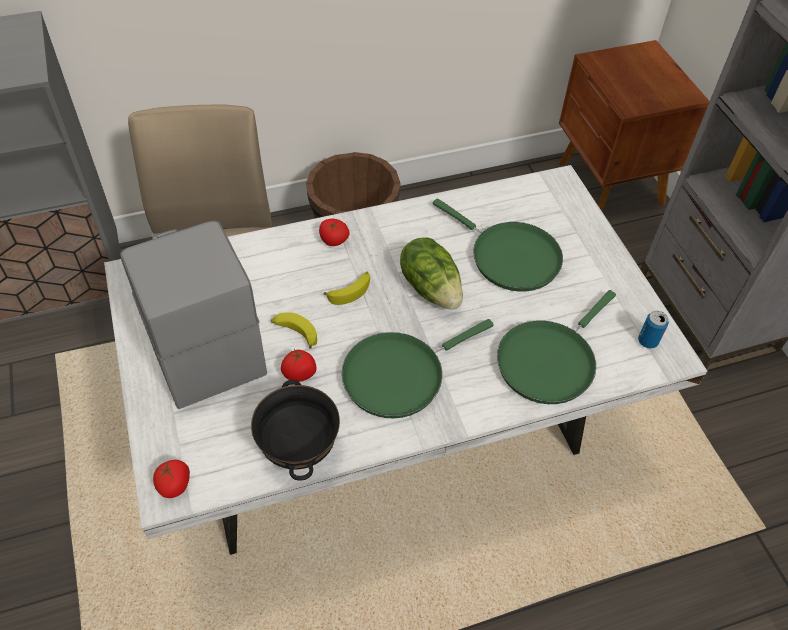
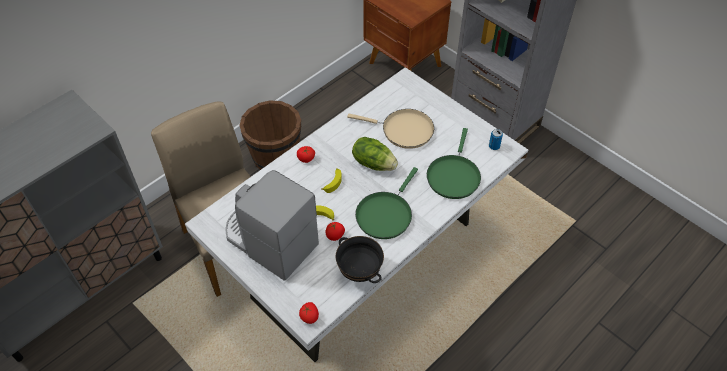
camera: 25 degrees left, 0 degrees up
(509, 257) = (403, 130): green frying pan -> beige frying pan

